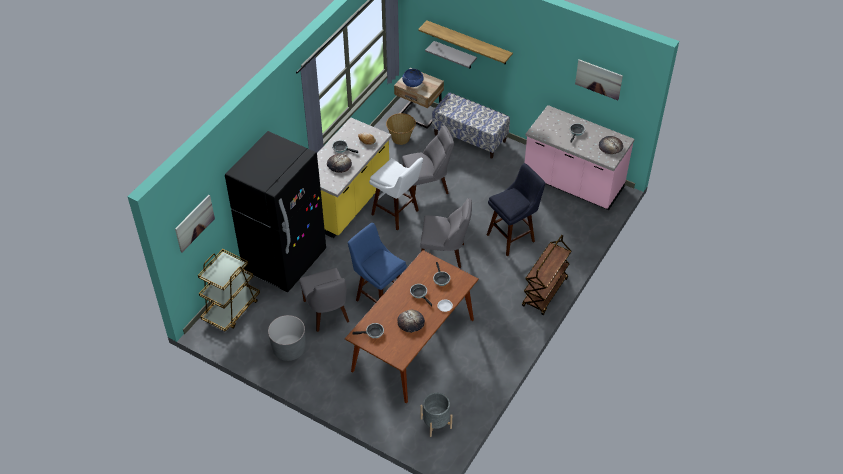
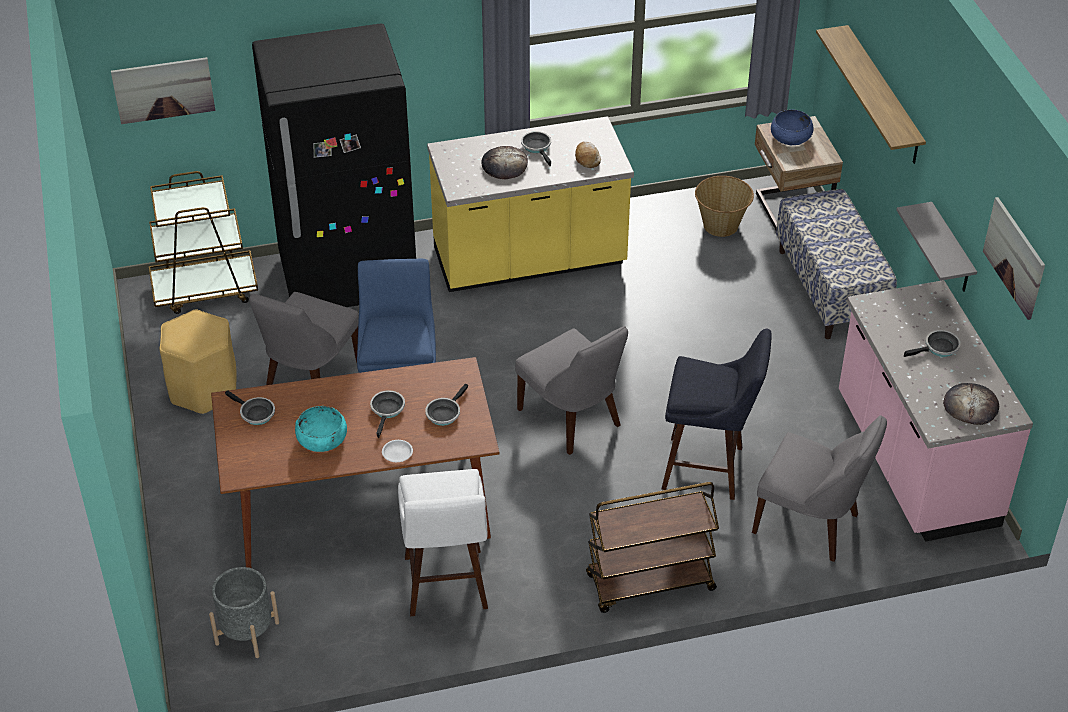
camera: 45 degrees right, 5 degrees down
(289, 349) = (203, 388): grey planter -> yellow stool
(397, 214) = (578, 320): white stool -> white stool (446, 588)
(411, 322) = (322, 438): bread -> turquoise bowl
(428, 187) = (672, 314): grey chair -> grey chair (810, 525)
(455, 55) = (865, 115): grey shelf -> grey shelf (951, 250)

